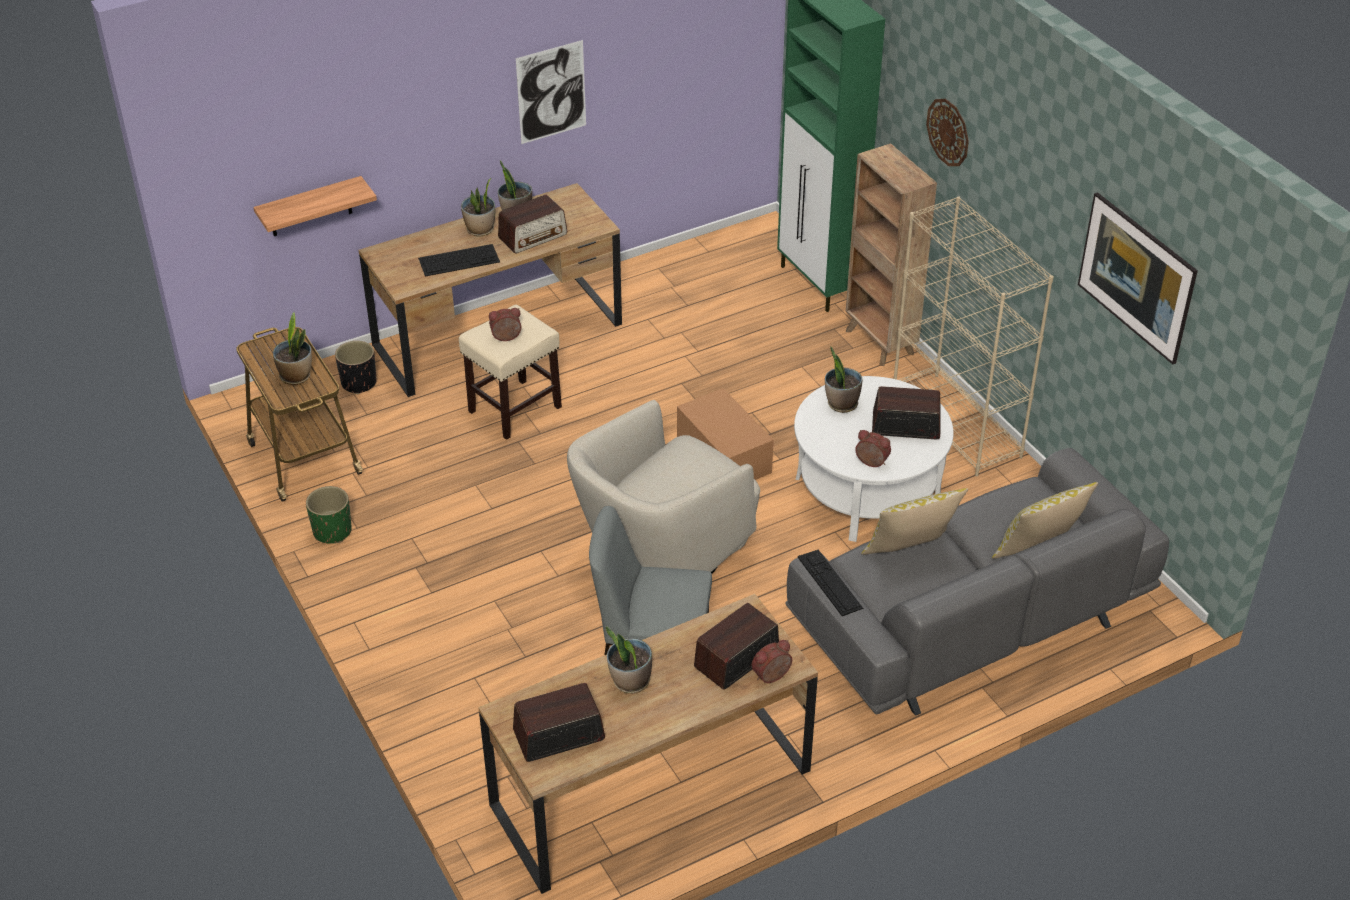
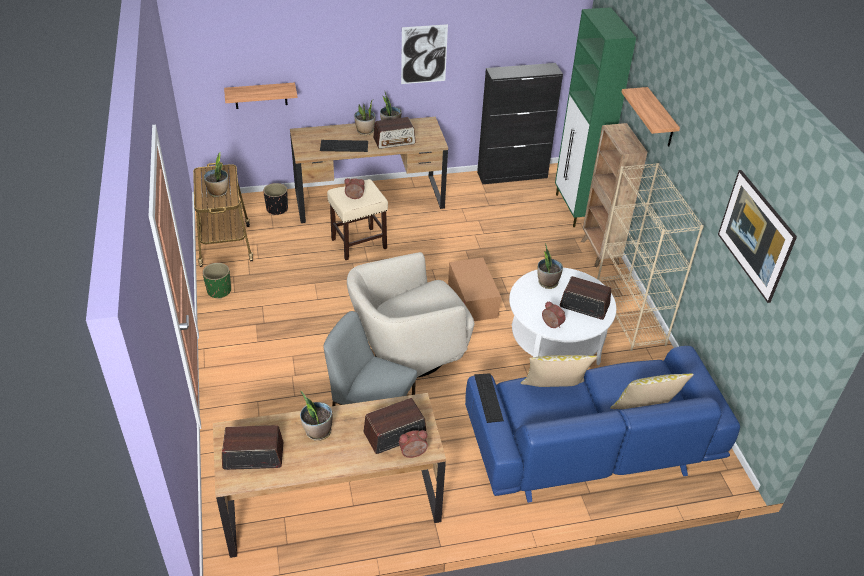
camera: 15 degrees right, 0 degrees up
(703, 249) = (512, 175): none -> black cabinet
(948, 132) = (660, 118): wall clock -> shelf
(968, 621) = (589, 446): grey sofa -> blue sofa

